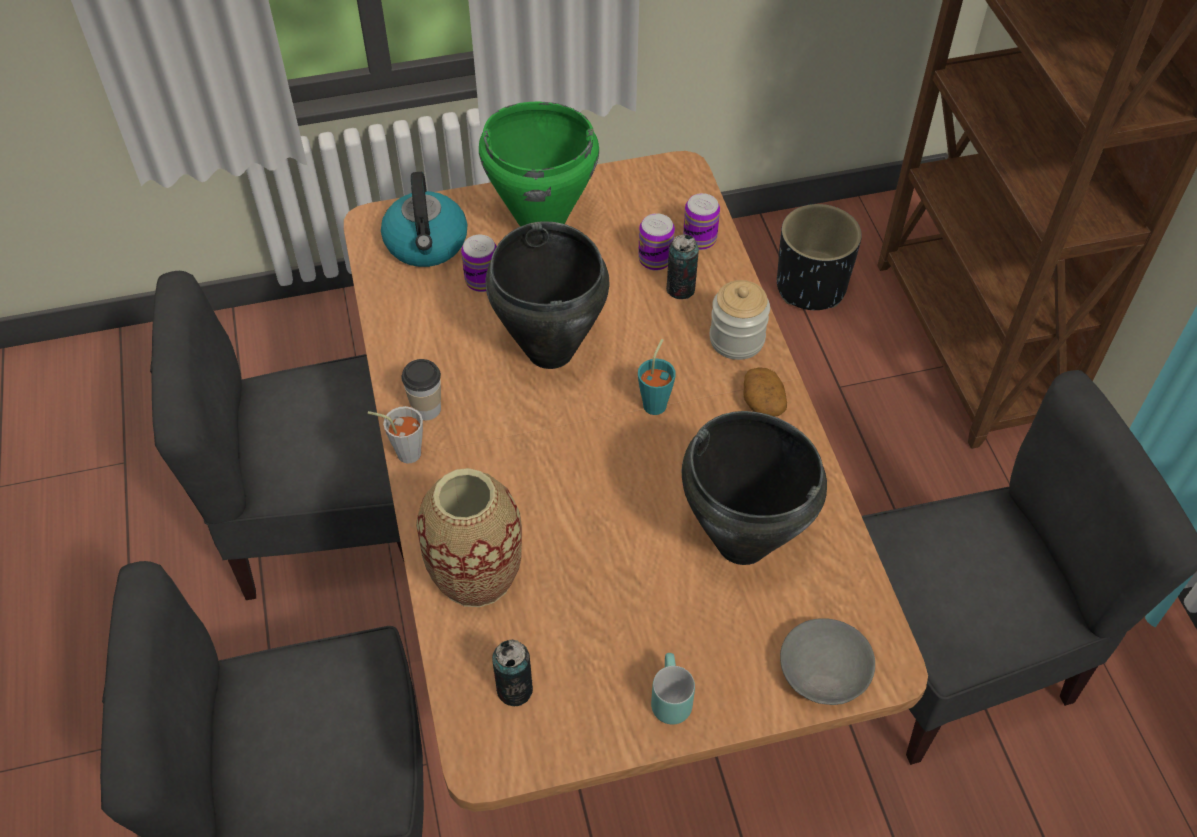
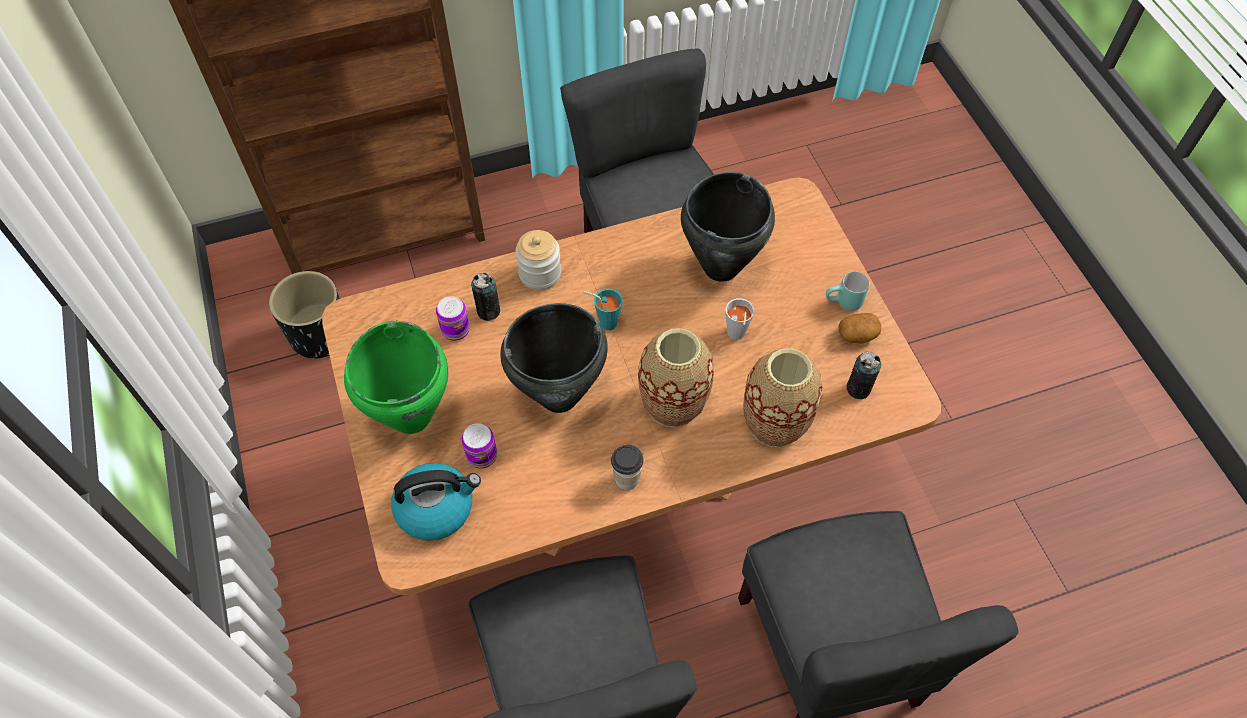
camera: 95 degrees left, 5 degrees up
(403, 452) = (672, 489): grey cup -> grey cup (735, 336)
(522, 464) = (673, 404): none -> vase
(699, 239) = (432, 300): can -> none
(762, 402) = (599, 257): potato -> potato (857, 335)
(823, 671) = (807, 225): grey bowl -> none

